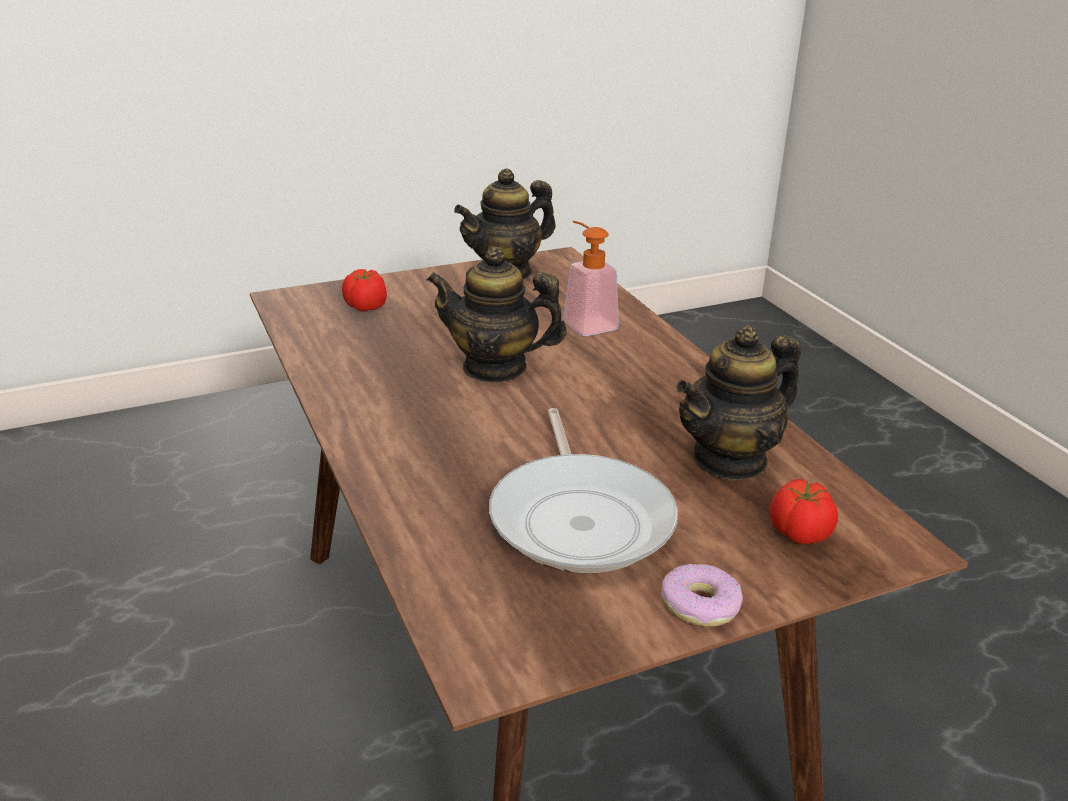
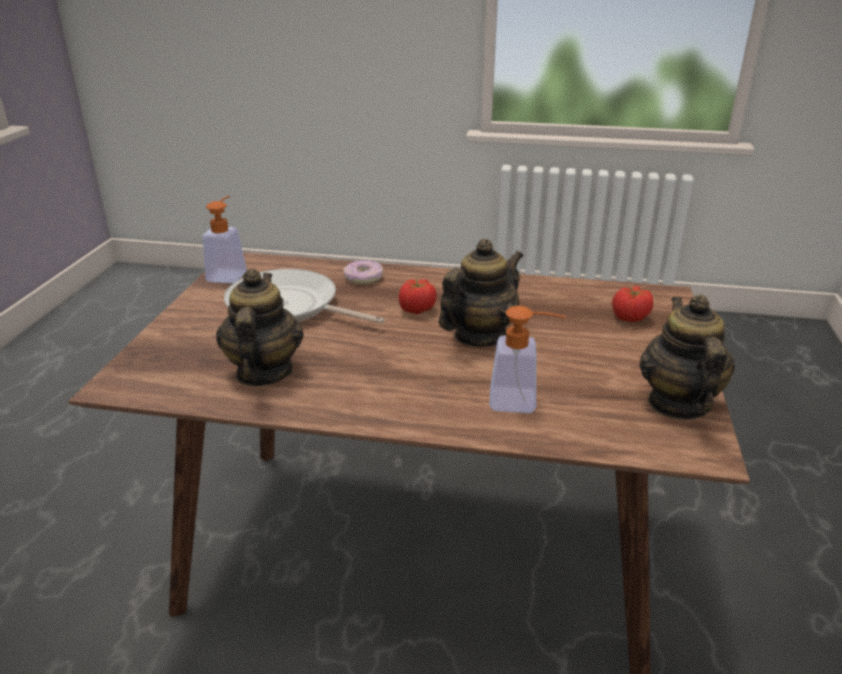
camera: 125 degrees right, 0 degrees up
(546, 645) = (229, 273): none -> soap dispenser
(700, 604) = (189, 310): donut -> donut (364, 278)
(799, 534) = (177, 359): tomato -> tomato (417, 310)

